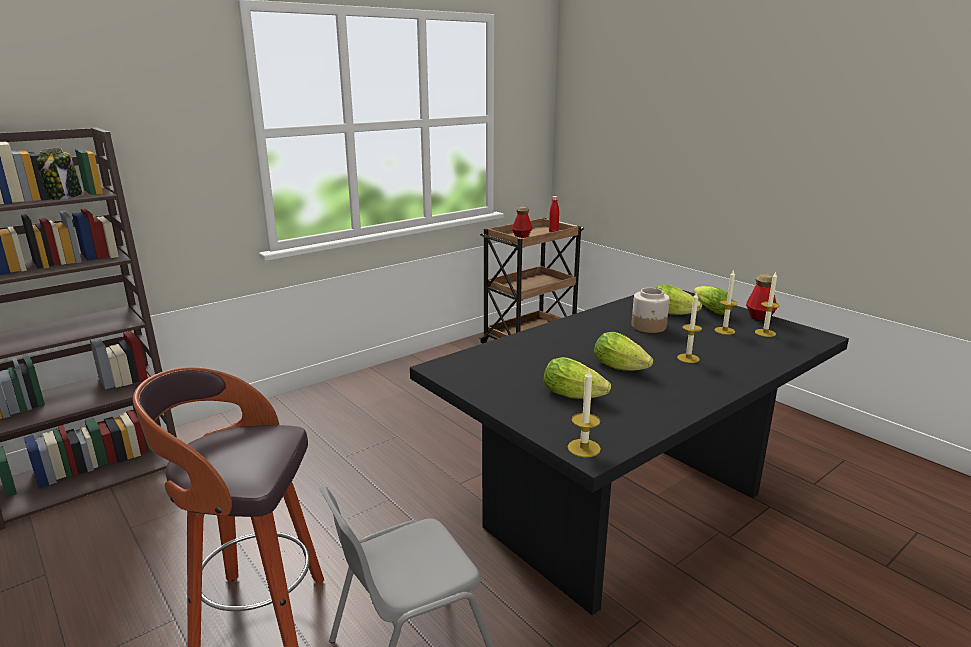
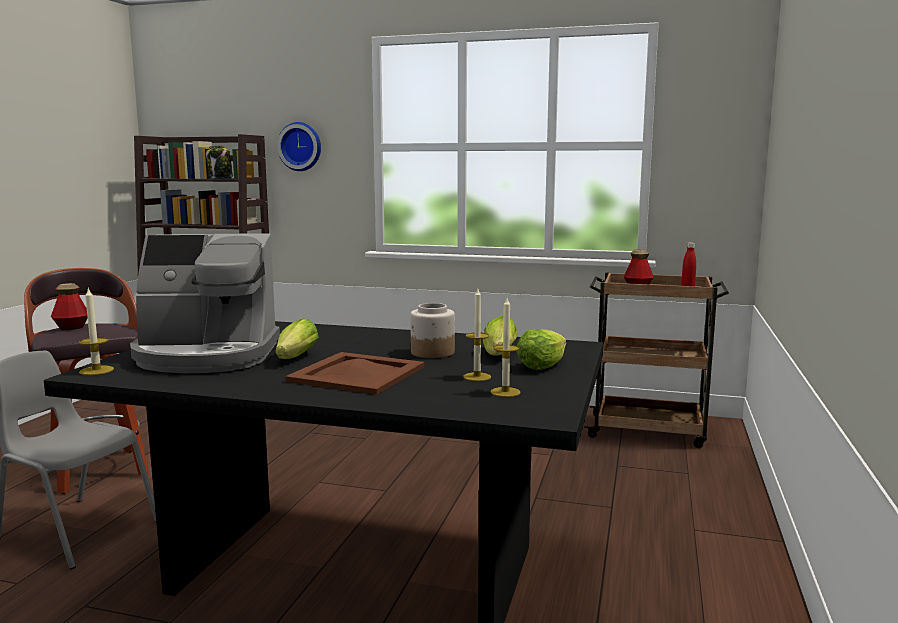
camera: 55 degrees right, 10 degrees down
(154, 139) = (301, 146): none -> wall clock
(576, 395) = (207, 356): lettuce -> coffee machine
(688, 358) = (356, 374): candle -> brown tray
(759, 317) = (566, 385): bottle -> bottle (71, 327)

